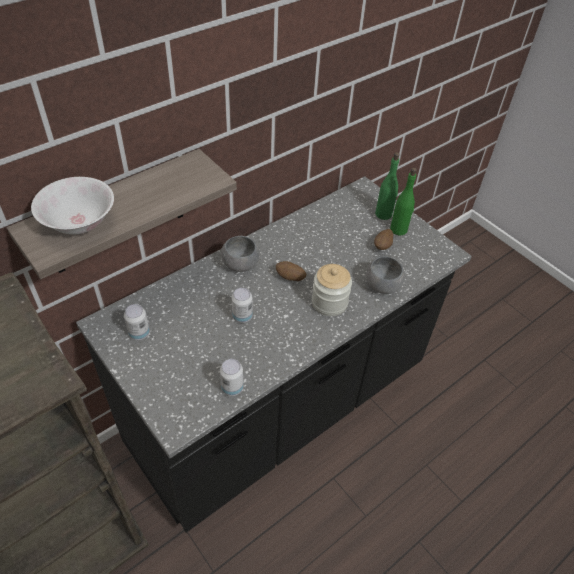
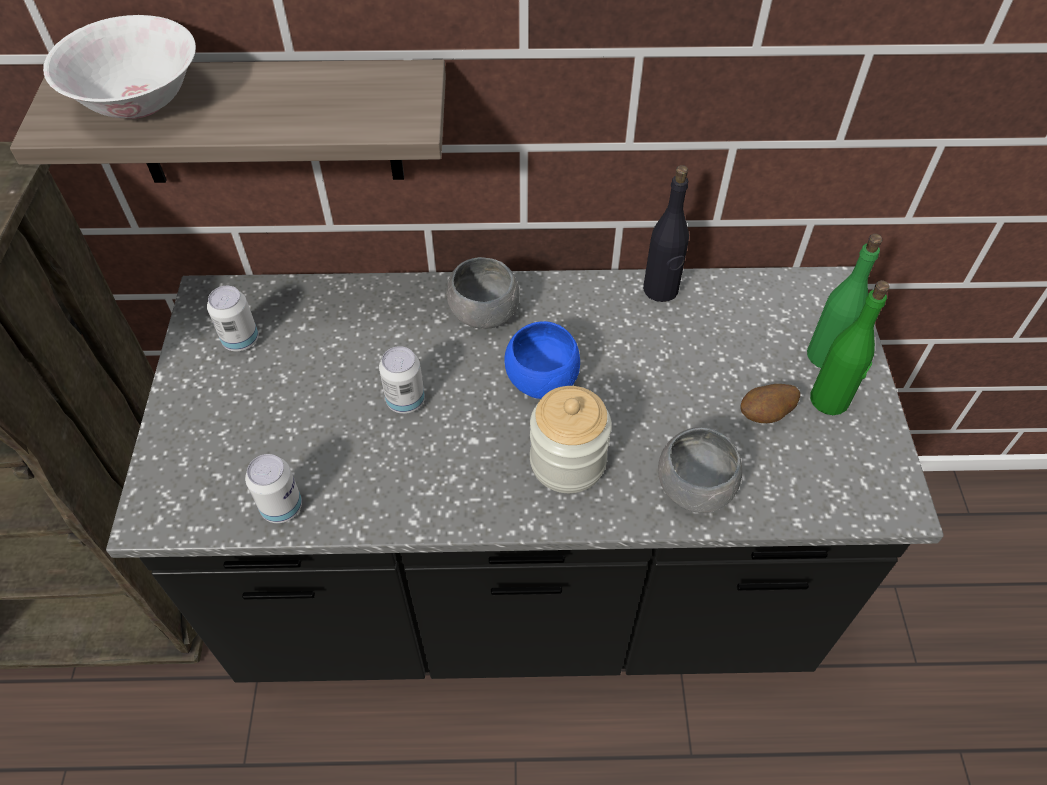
camera: 40 degrees right, 5 degrees up
(290, 278) = (541, 380): potato -> blue bowl
(303, 219) = (661, 290): none -> black bottle

